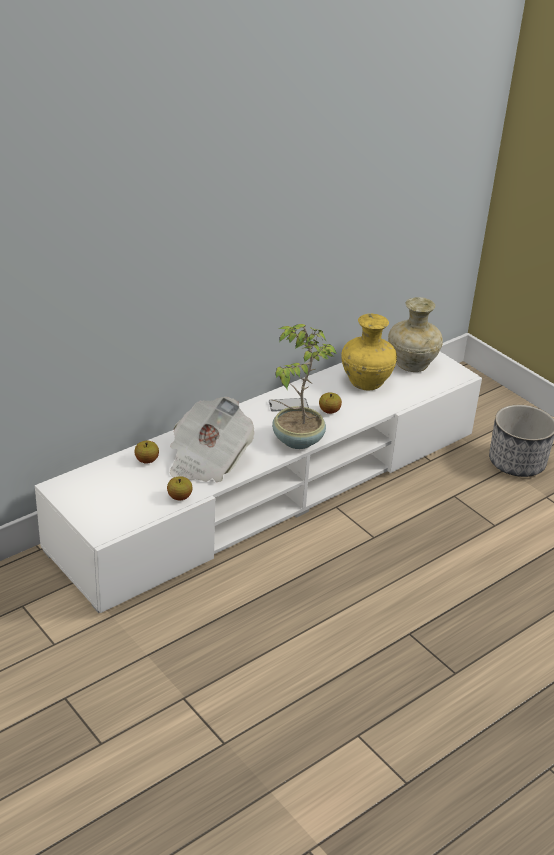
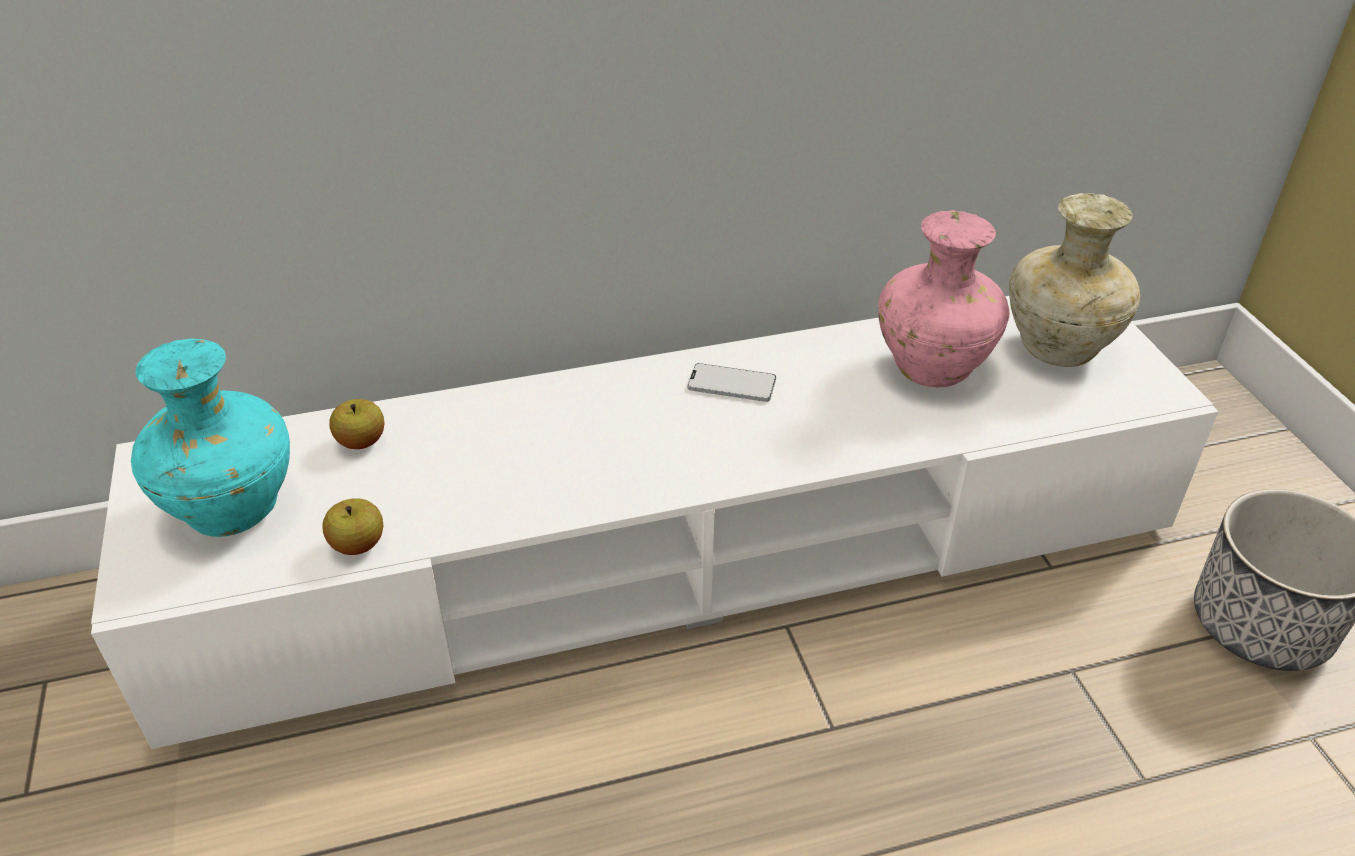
camera: 25 degrees right, 5 degrees up
(113, 497) = (230, 510): none -> turquoise vase
(207, 460) = (480, 470): newspaper -> none
(296, 440) = (699, 467): potted plant -> none
(329, 411) = (813, 416): apple -> none
(366, 382) = (934, 367): yellow vase -> pink vase

